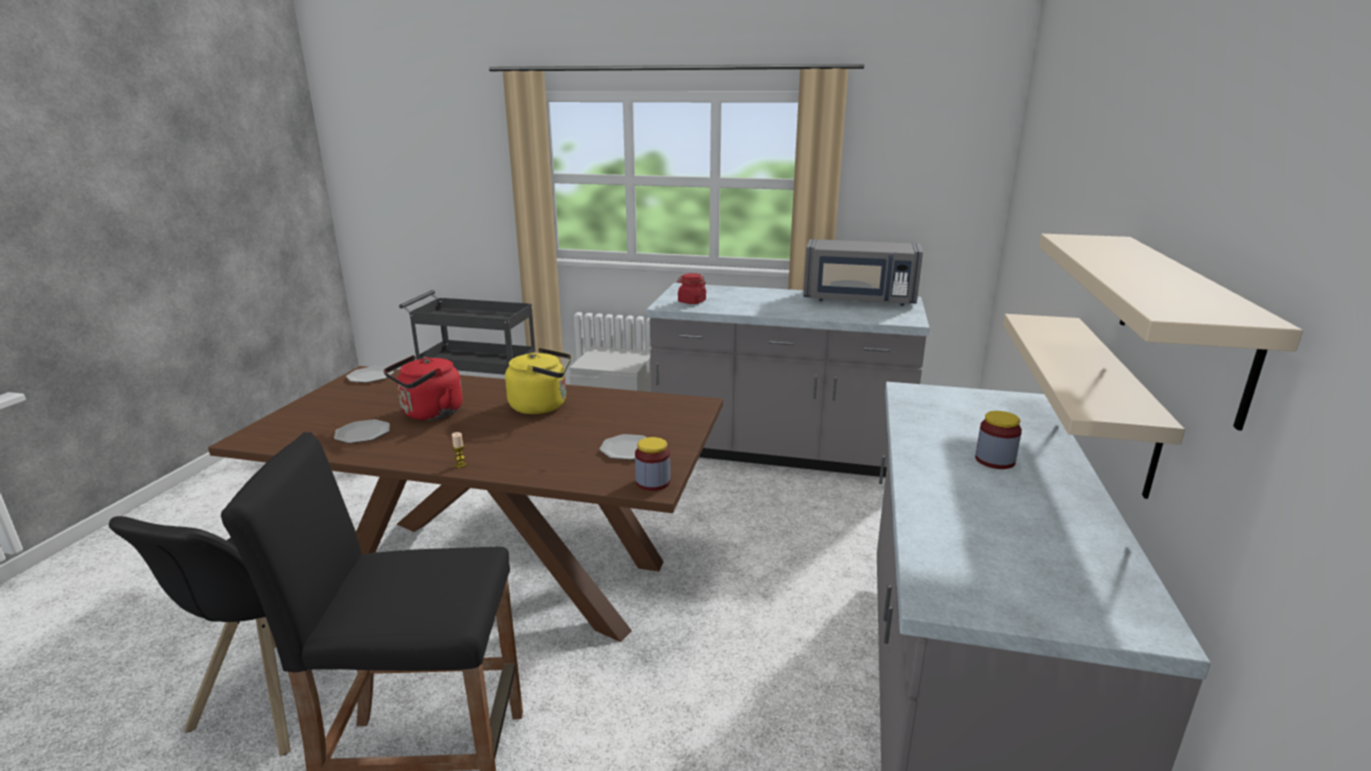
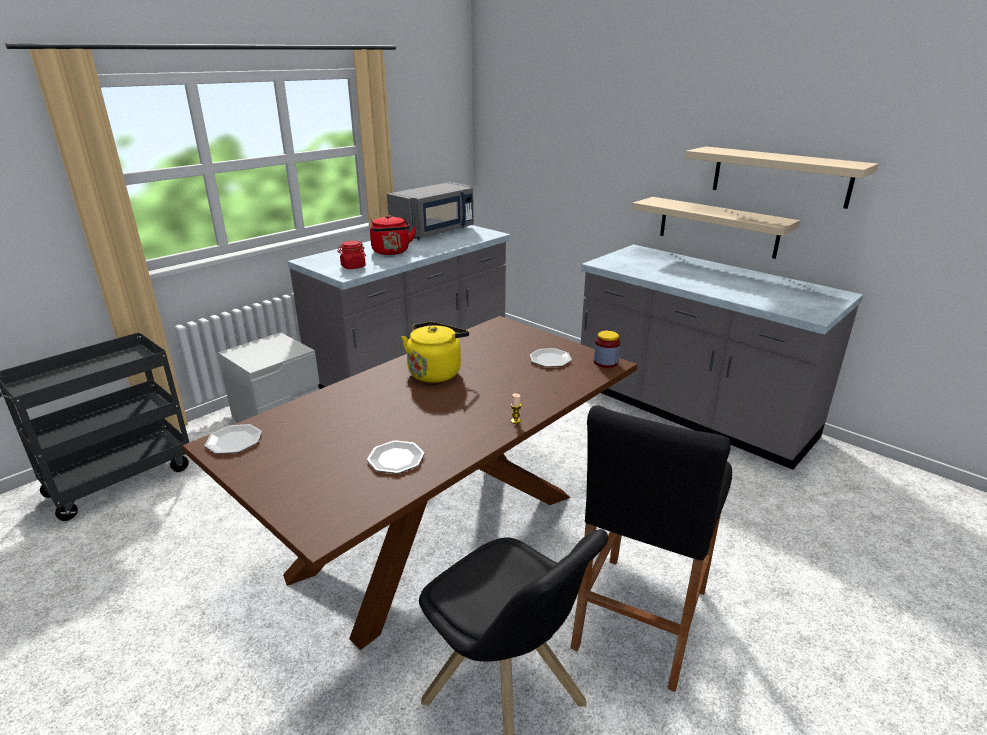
camera: 60 degrees left, 5 degrees up
(429, 414) = (389, 421): red kettle -> red kettle (391, 252)
(995, 460) = (698, 273): jar -> none

